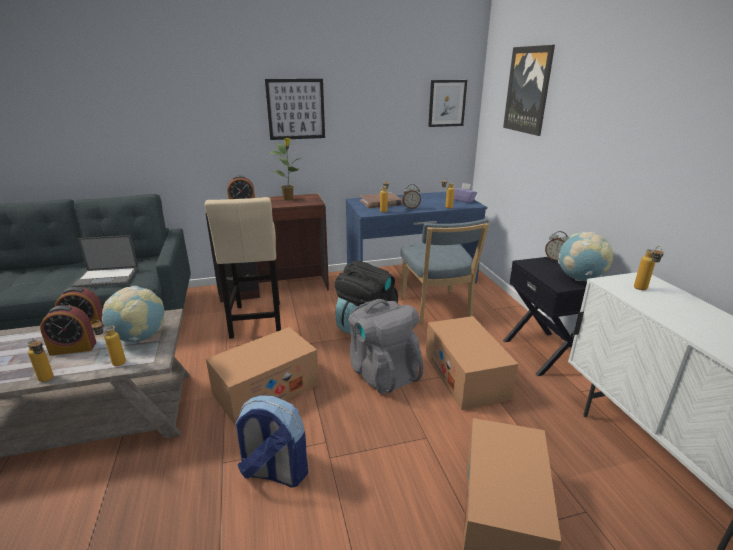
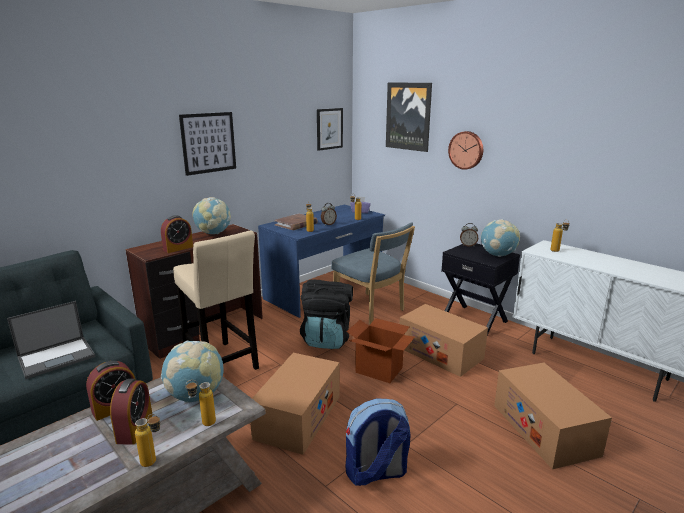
camera: 30 degrees left, 5 degrees down
(73, 348) = (134, 428): alarm clock -> alarm clock turned 45 degrees counterclockwise
(289, 199) = (213, 233): potted plant -> globe
(382, 372) = (379, 370): grey backpack -> cardboard box
(578, 136) = (466, 150): none -> wall clock

